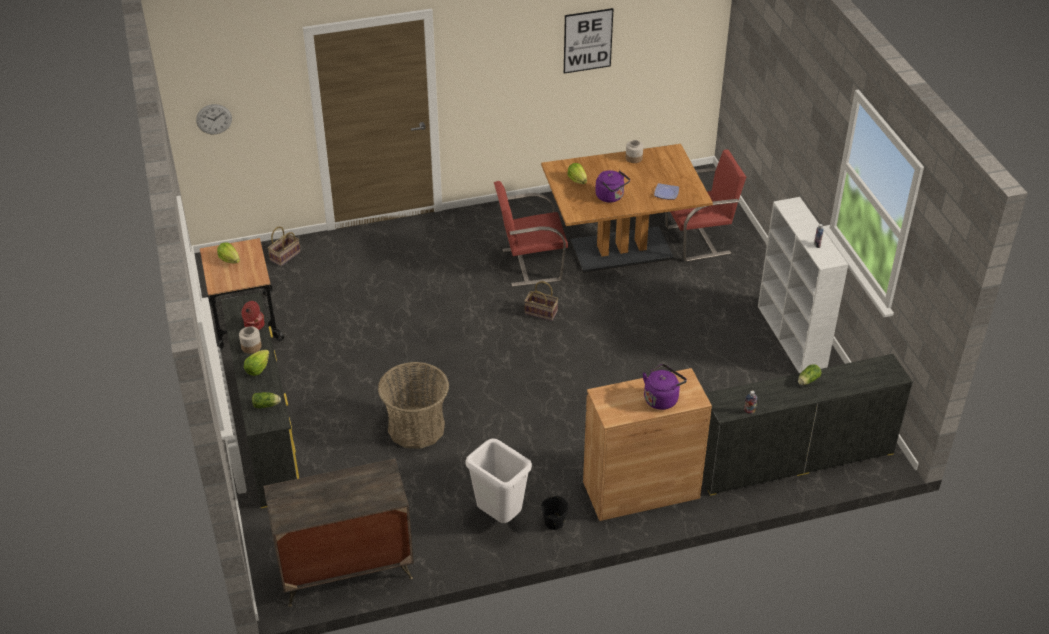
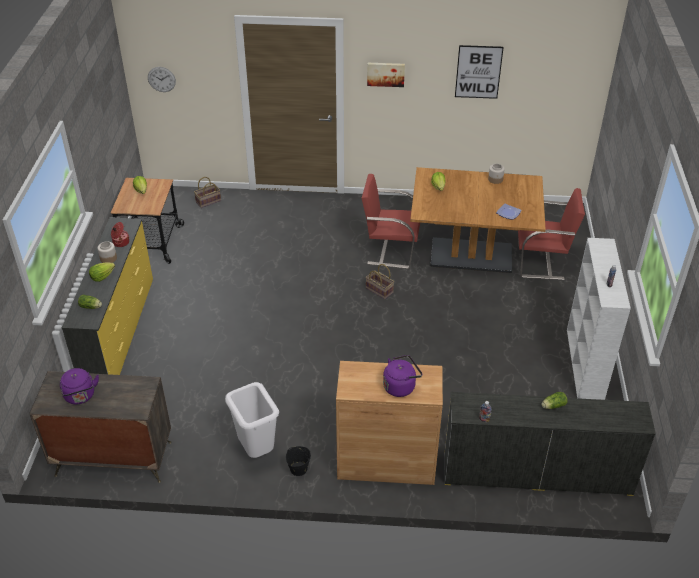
camera: 20 degrees right, 0 degrees up
(416, 427) = (231, 358): basket -> none
(484, 62) = (385, 74): none -> picture
(611, 197) = (459, 206): purple kettle -> purple kettle (80, 396)

